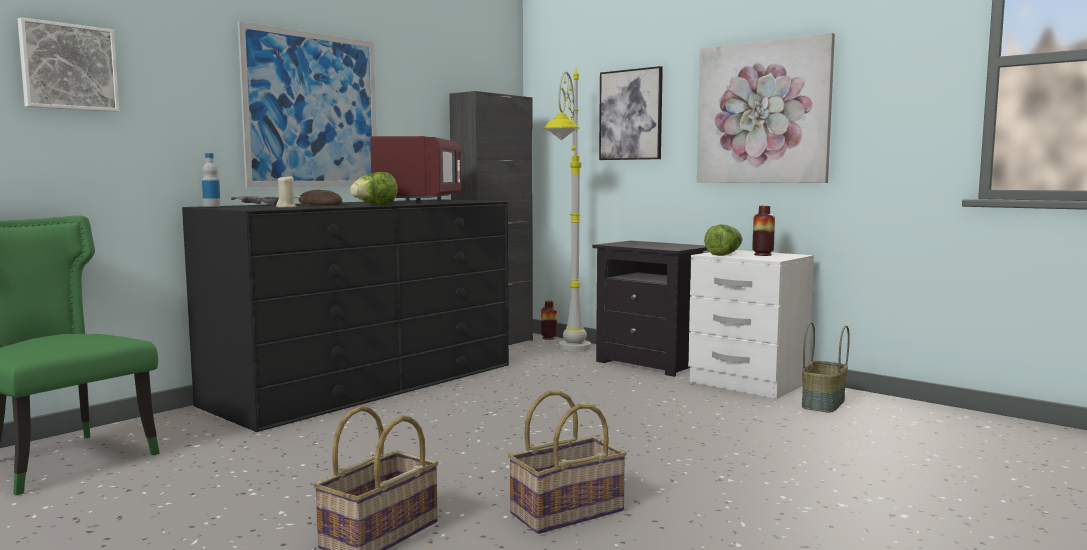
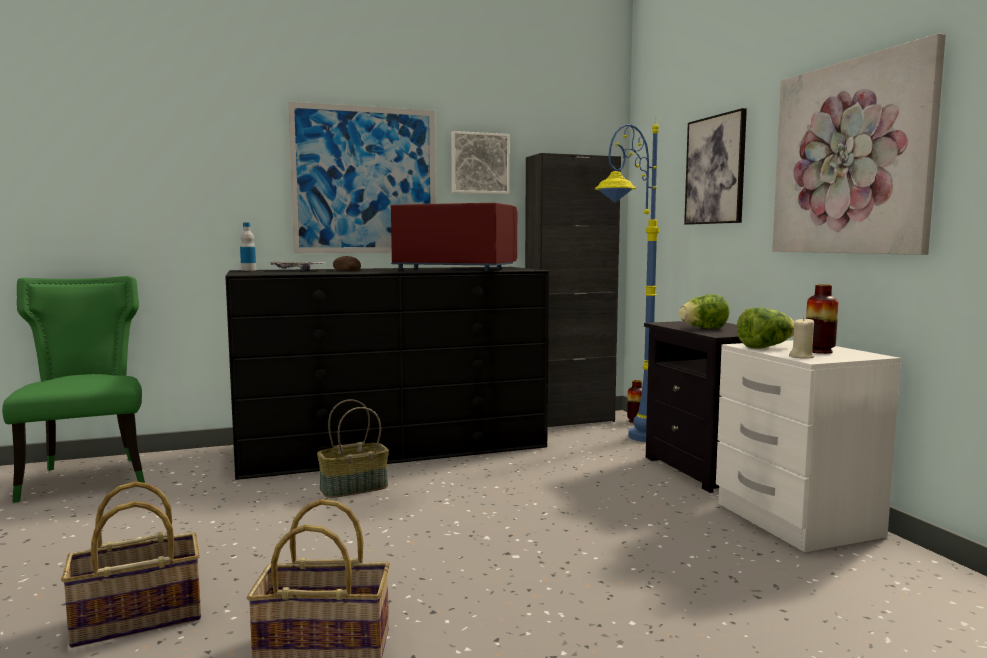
camera: 30 degrees right, 0 degrees up
(68, 67) = (133, 152): picture -> picture (479, 163)
(286, 207) = (285, 272): beige candle -> beige candle (801, 357)
(374, 204) = (381, 271): lettuce -> lettuce (703, 328)
(418, 201) = (454, 269): red microwave -> red microwave turned 105 degrees counterclockwise
(567, 354) = (628, 443): grey floor lamp -> blue floor lamp
(824, 403) = (869, 575): basket -> basket (353, 488)

